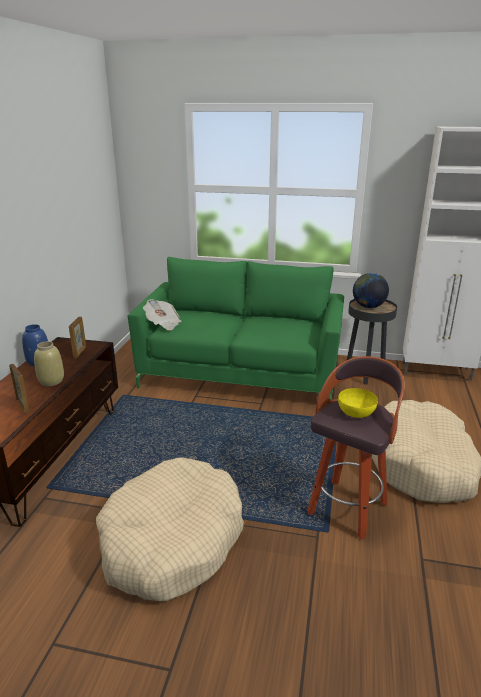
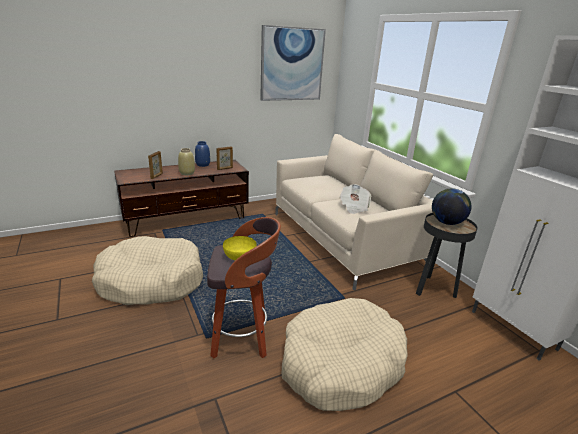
camera: 50 degrees right, 0 degrees up
(81, 178) = (292, 64): none -> picture
(163, 324) = (299, 176): newspaper -> newspaper (354, 207)
(241, 374) = (342, 238): green sofa -> beige sofa

